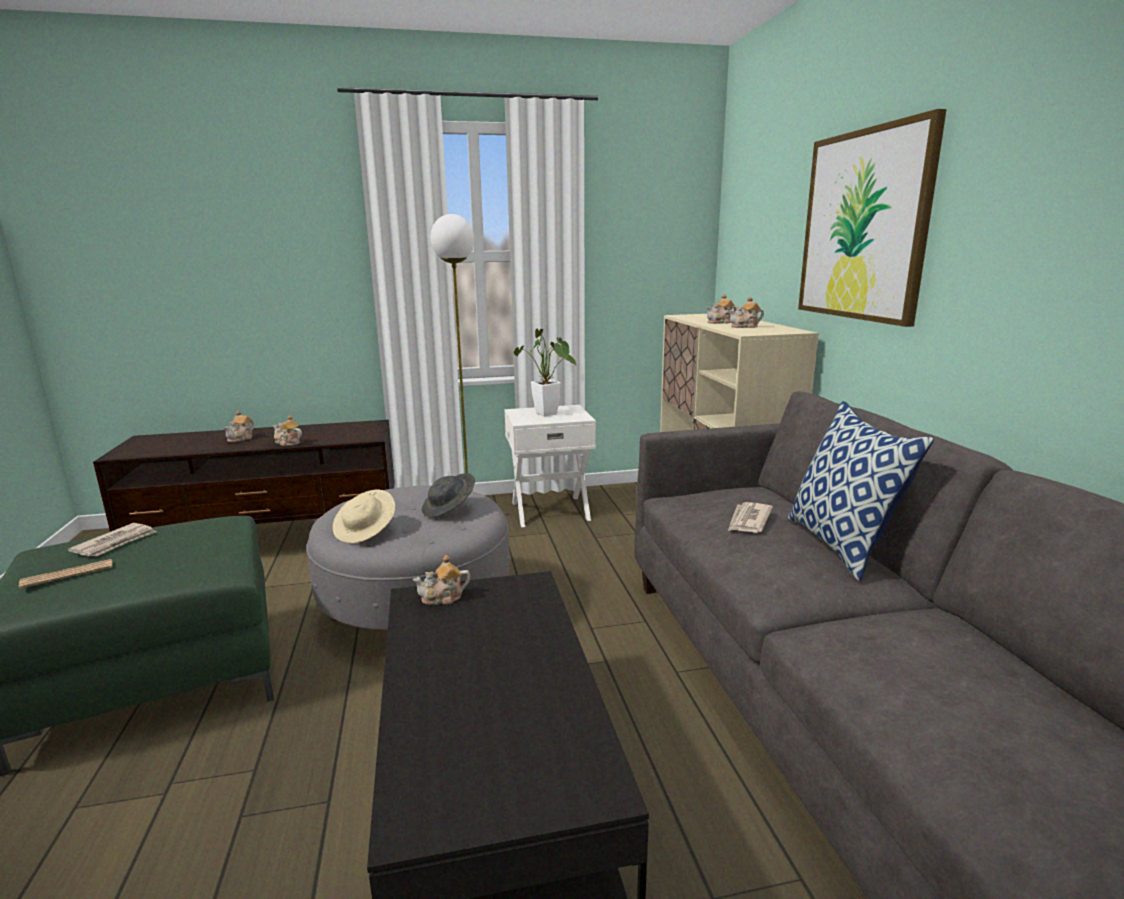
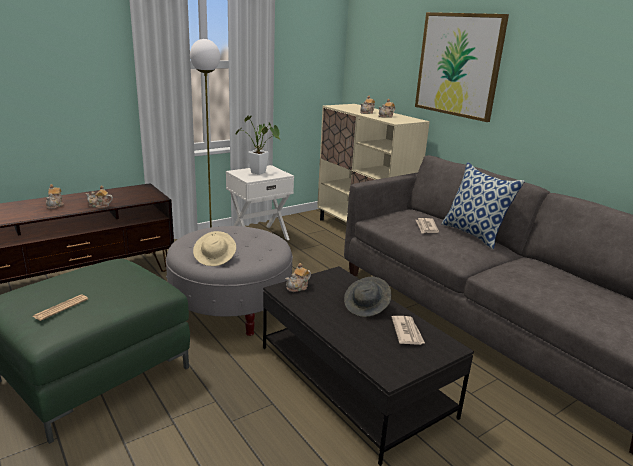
camera: 25 degrees left, 5 degrees up
(116, 543) = (62, 285): newspaper -> newspaper (407, 332)
(449, 509) = (251, 239): grey hat -> grey hat (367, 307)

